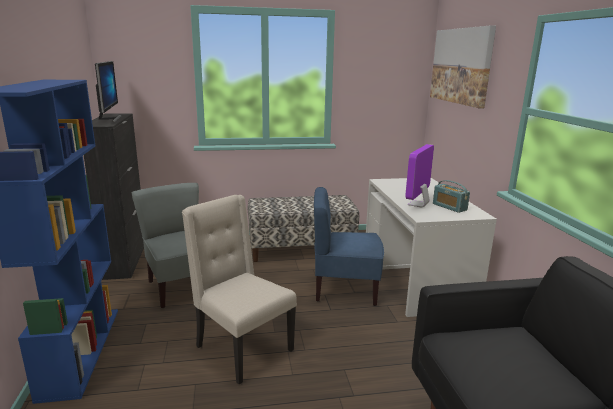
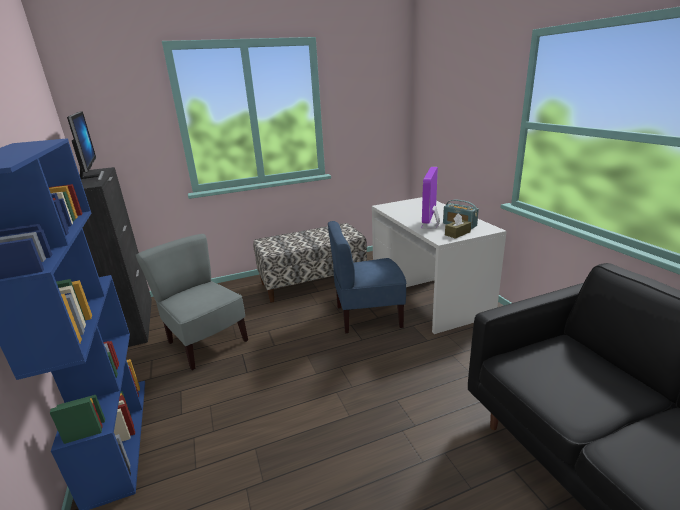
camera: 10 degrees left, 5 degrees up
(241, 348) = (290, 398): beige chair -> none
(442, 214) = (457, 233): none -> brown tissue box
(461, 66) = (446, 85): picture -> none

